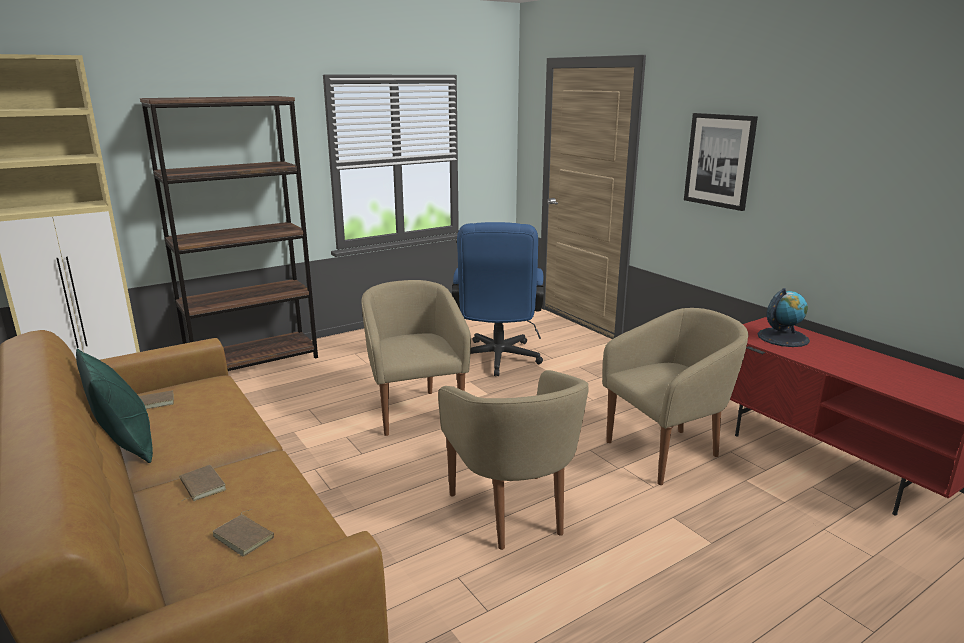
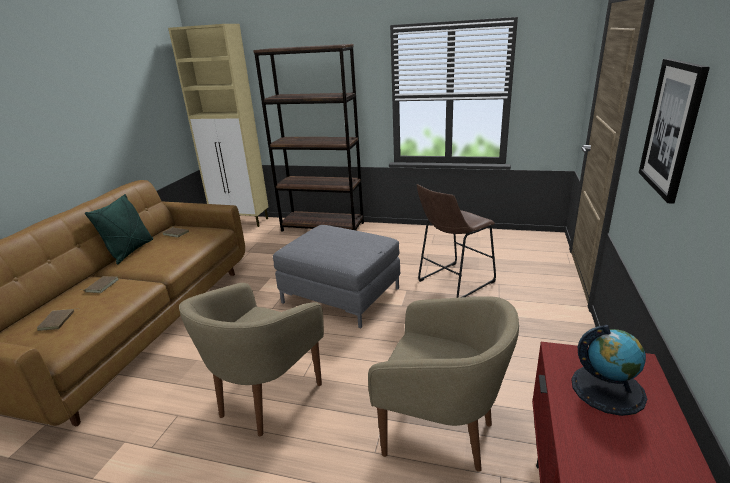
camera: 50 degrees right, 5 degrees up
(415, 410) = (341, 295): beige armchair -> grey ottoman
(497, 361) = (453, 282): blue office chair -> brown stool

